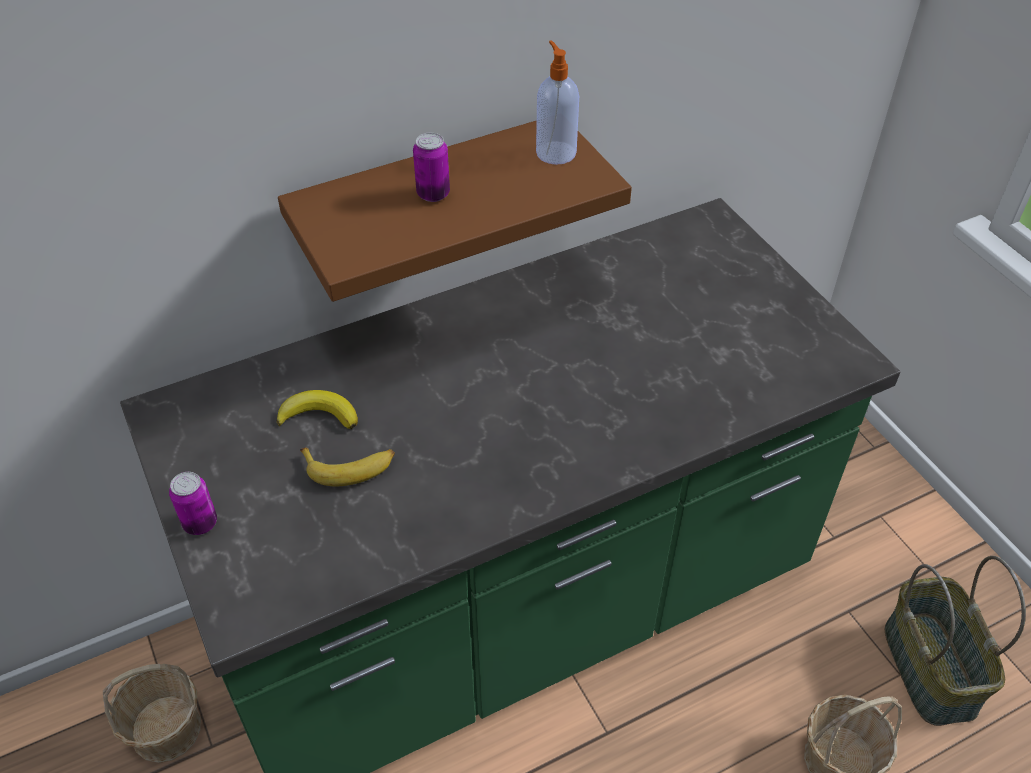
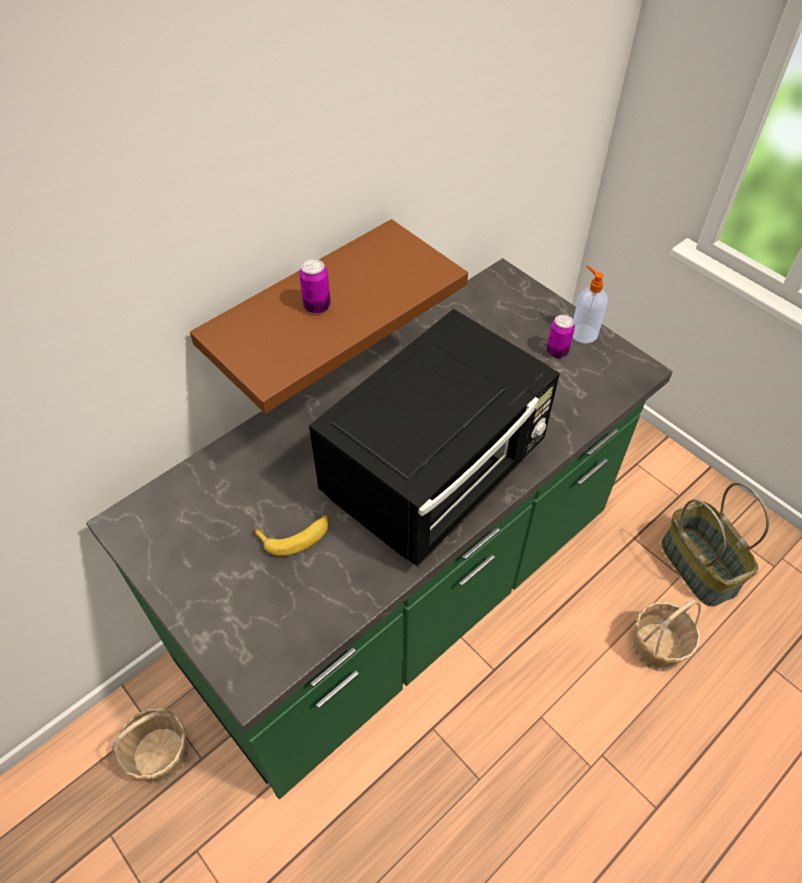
camera: 15 degrees left, 5 degrees up
(200, 523) = (191, 611): can -> can (557, 352)
(319, 415) = (256, 498): banana -> none
(546, 433) = (437, 474): none -> black microwave
(555, 152) = (399, 253): soap dispenser -> soap dispenser (583, 333)

